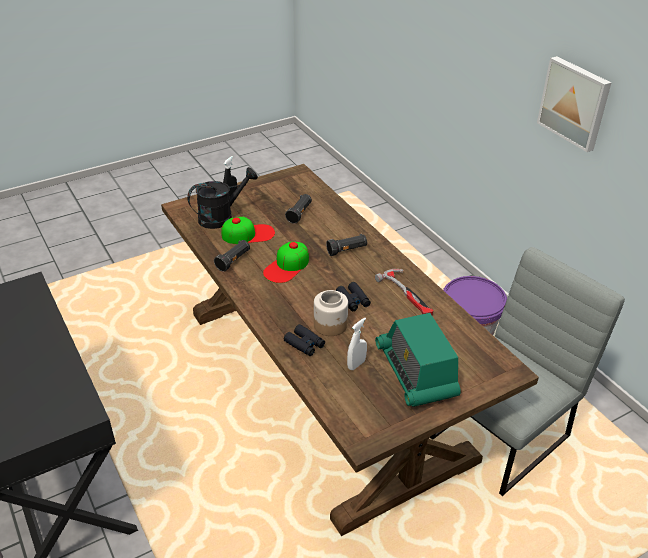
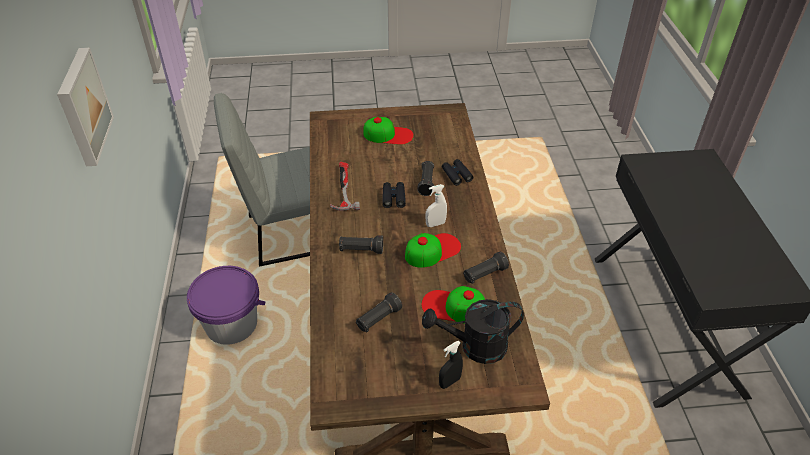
camera: 155 degrees left, 5 degrees up
(331, 325) = (426, 183): jar -> black flashlight
(356, 364) = (426, 151): white spray bottle -> white spray bottle (435, 224)
(416, 372) = (388, 135): radio -> cap

